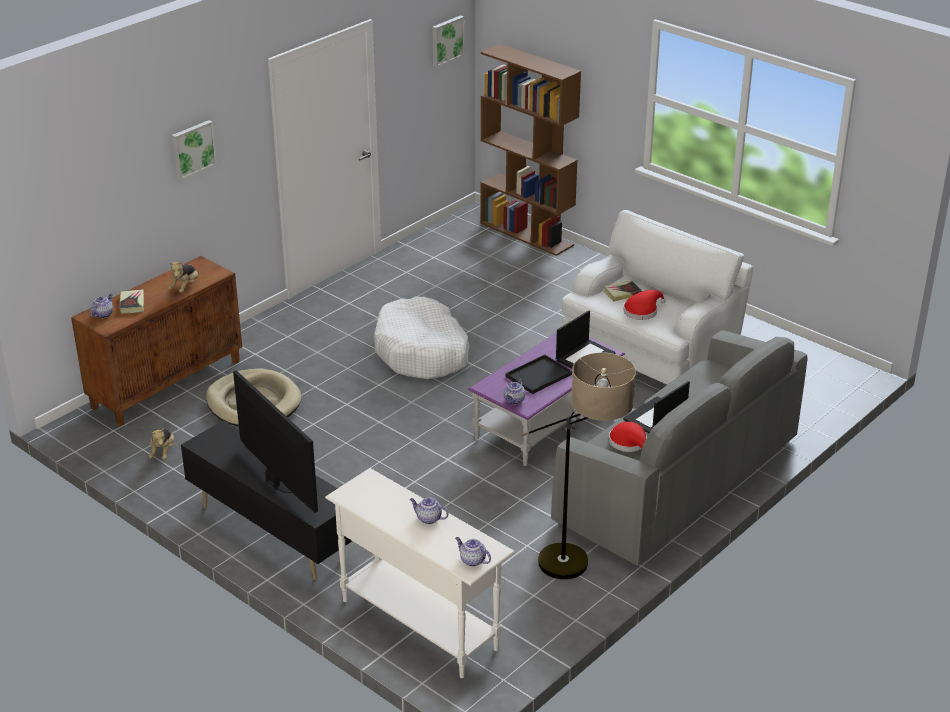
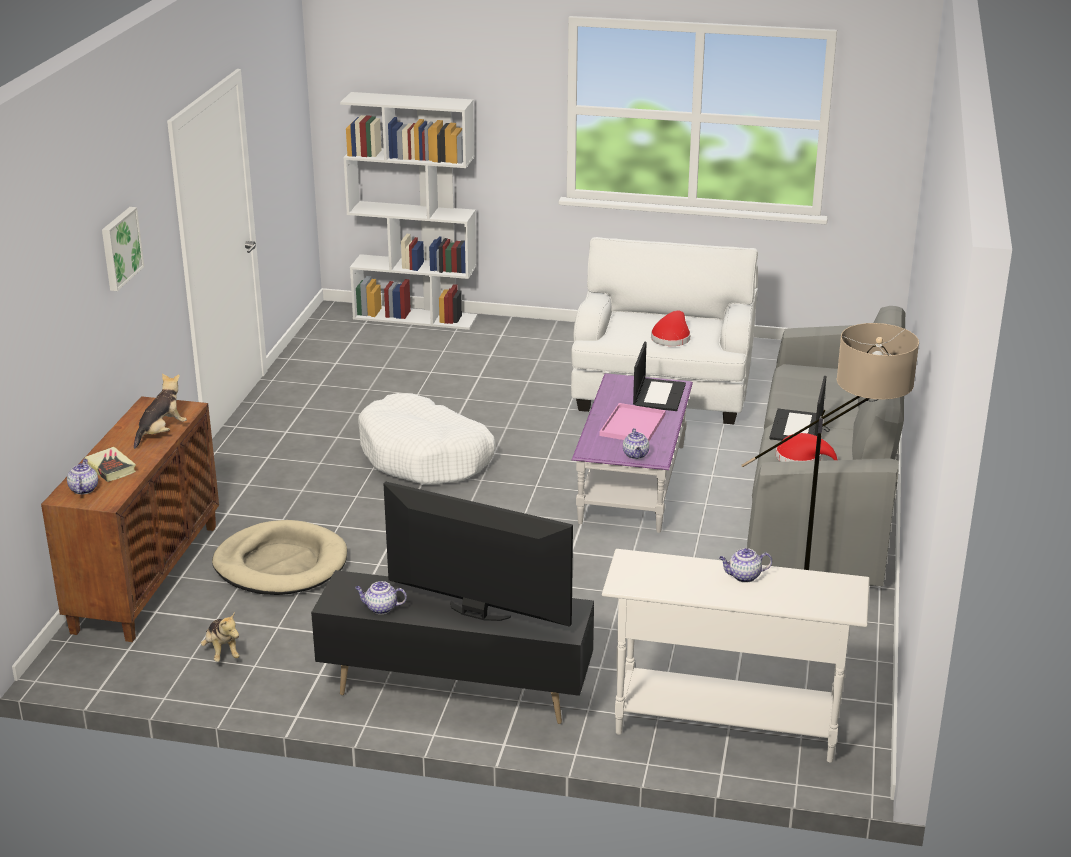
camera: 30 degrees left, 5 degrees down
(185, 287) = (161, 433): plush toy -> plush toy turned 135 degrees counterclockwise
(446, 40) = (291, 96): picture -> none
(472, 560) = (840, 600): teapot -> teapot (380, 608)
(527, 234) = (416, 317): brown bookcase -> white bookcase
(539, 374) = (632, 424): black tray -> pink tray
(622, 293) = (632, 327): book -> none

